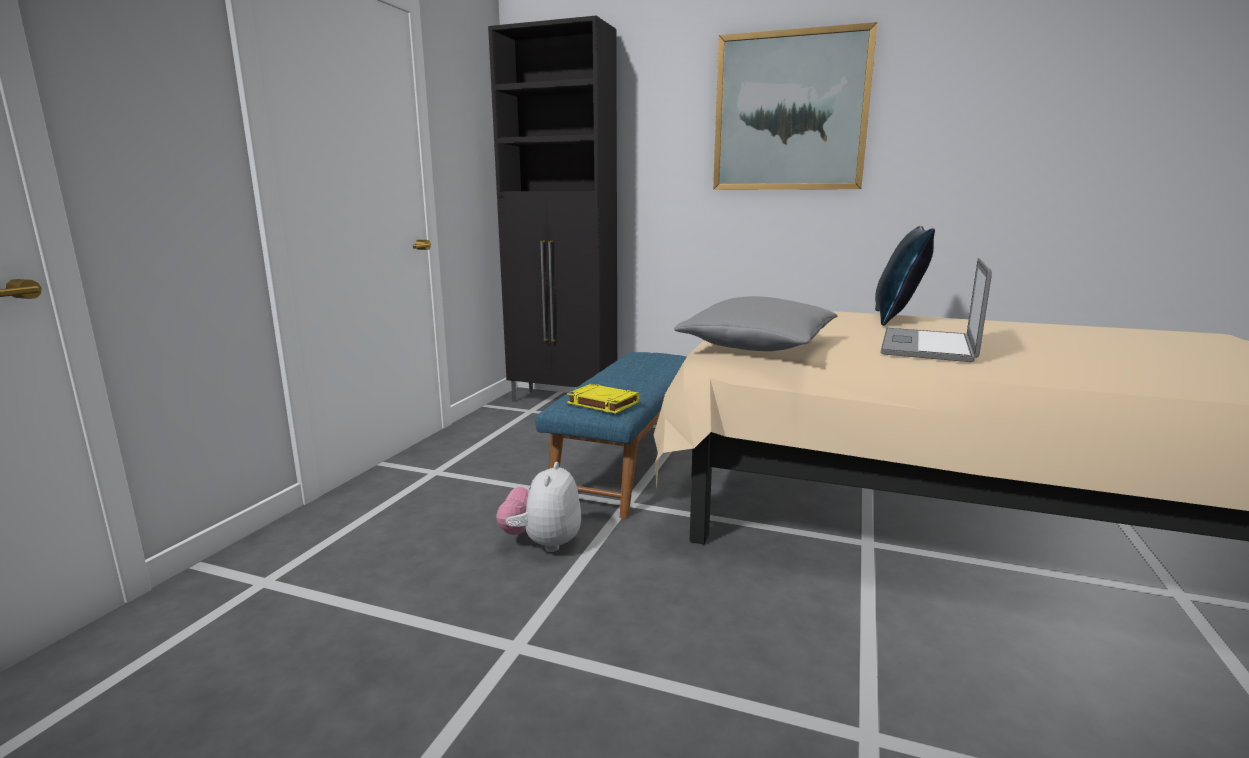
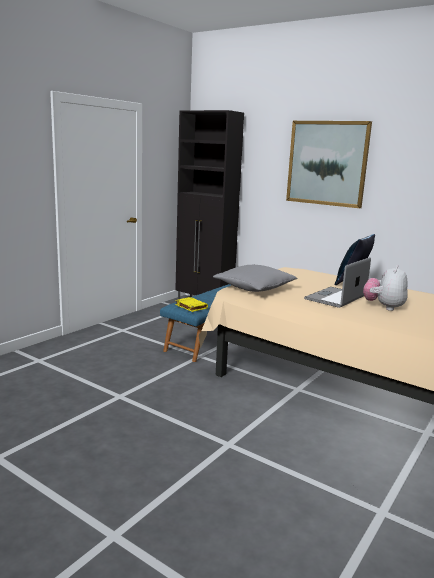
camera: 15 degrees right, 0 degrees up
(543, 543) = (152, 365): plush toy -> plush toy (384, 307)

